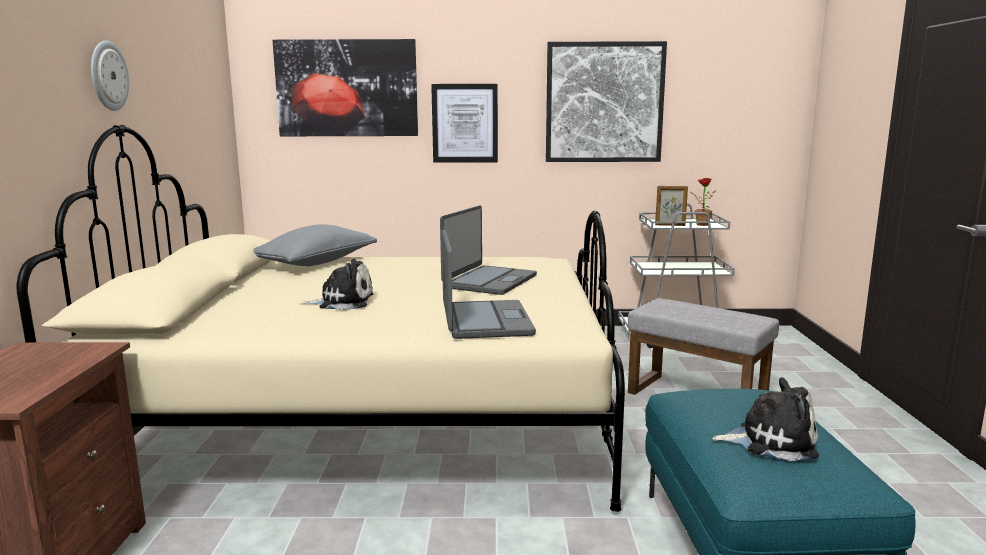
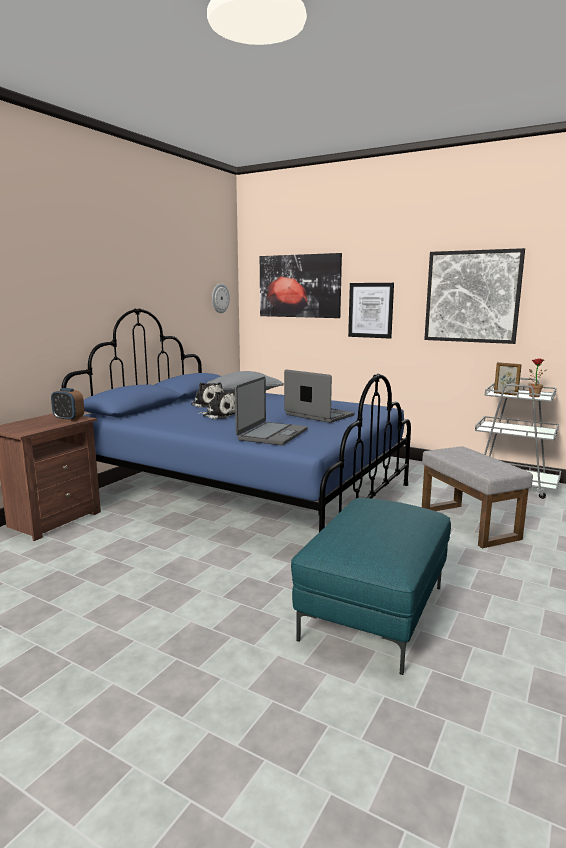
camera: 30 degrees right, 0 degrees up
(70, 354) = (68, 419): none -> alarm clock
(108, 76) = (135, 282): wall clock -> wall clock (220, 298)
(373, 421) = (246, 493): beige bed -> blue bed
(489, 281) = (318, 415): laptop -> laptop turned 105 degrees counterclockwise
(771, 441) = (366, 531): plush toy -> plush toy (207, 404)

